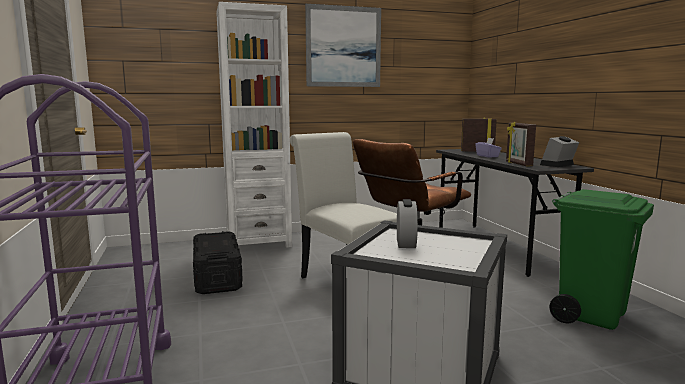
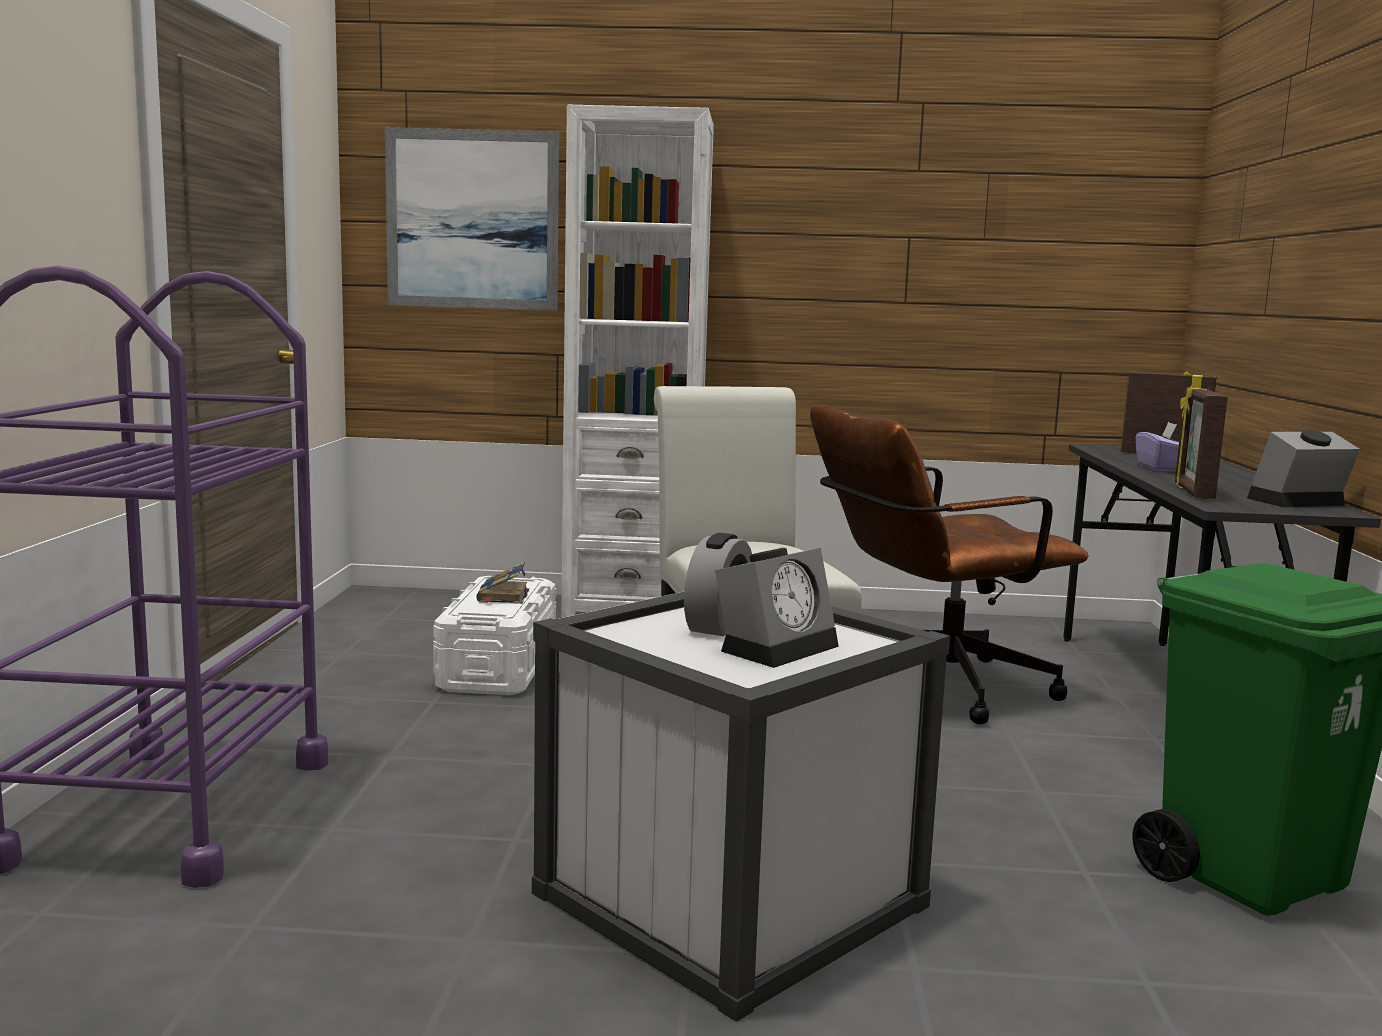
camera: 20 degrees right, 0 degrees up
(217, 277) = (499, 666): black storage box -> white storage box
(218, 243) = (503, 596): none -> book
(343, 47) = (861, 194): picture -> picture (472, 220)
(445, 249) = (777, 646): none -> alarm clock

